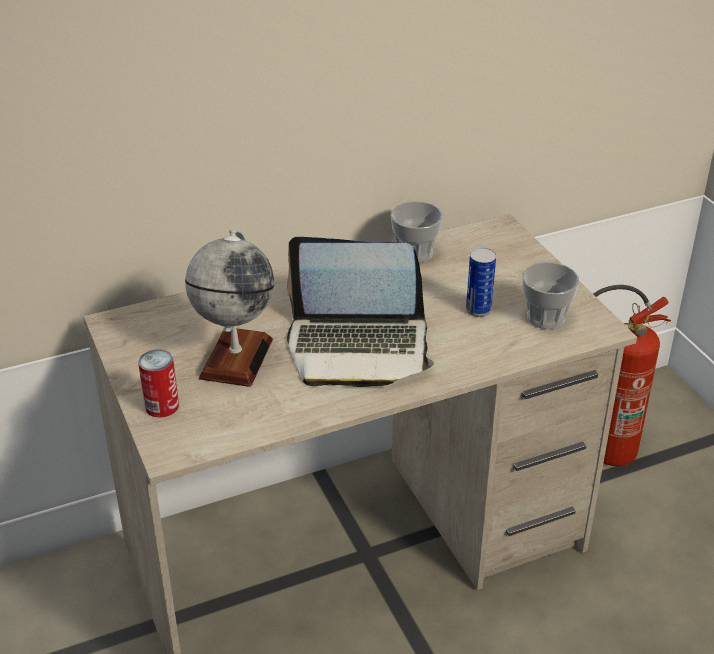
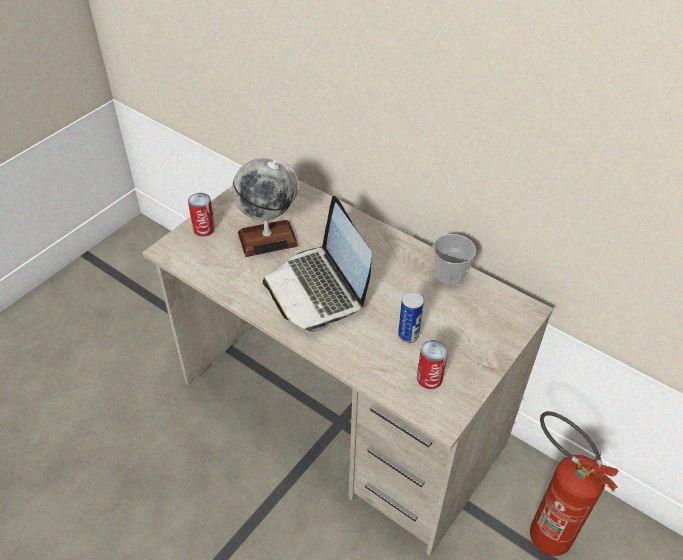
camera: 60 degrees right, 10 degrees up
(545, 318) = (429, 378): cup -> can

